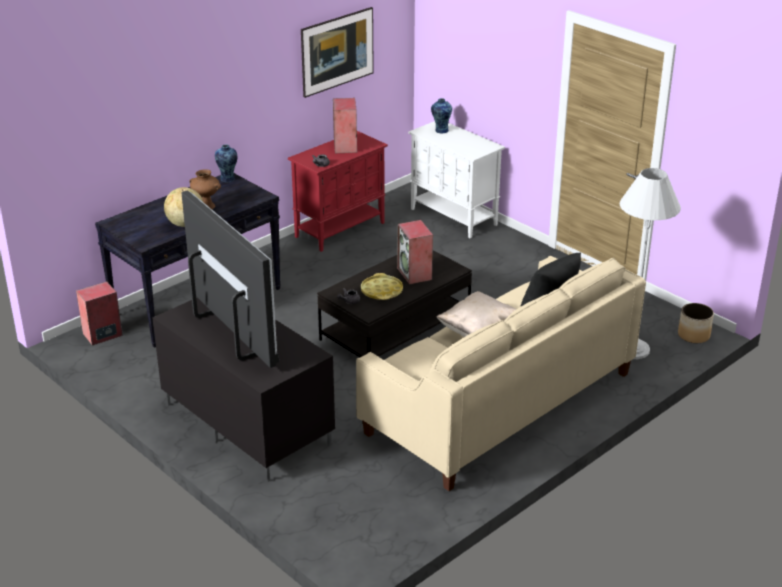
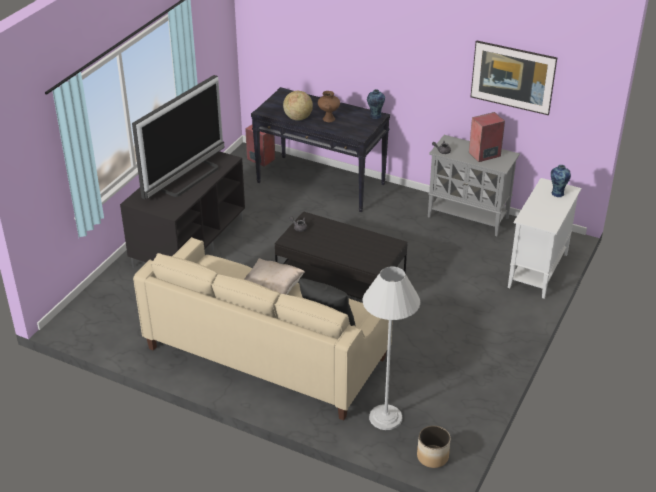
camera: 70 degrees right, 5 degrees up
(340, 229) = (468, 217): red cabinet -> grey cabinet
(382, 291) = (322, 239): yellow tray -> none
(415, 274) = (357, 249): speaker -> none

